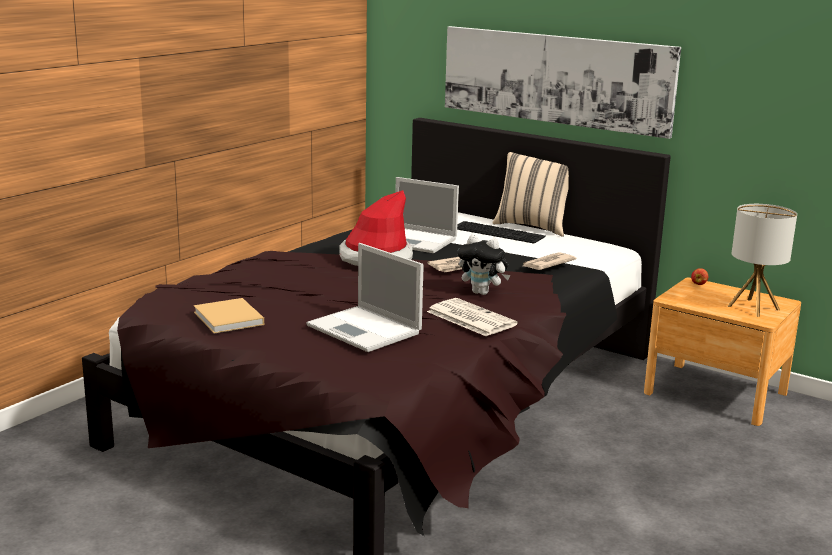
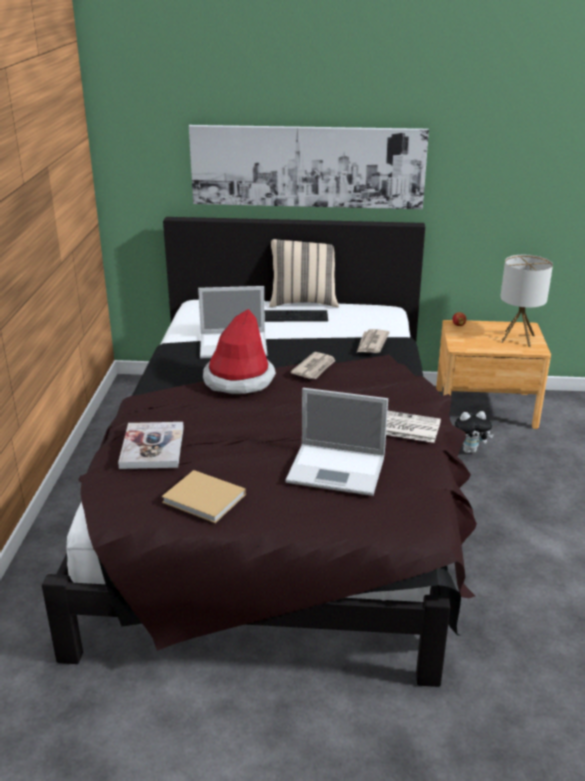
camera: 30 degrees left, 10 degrees up
(236, 280) = (152, 447): none -> book
(482, 293) = (366, 392): plush toy -> plush toy (470, 450)

